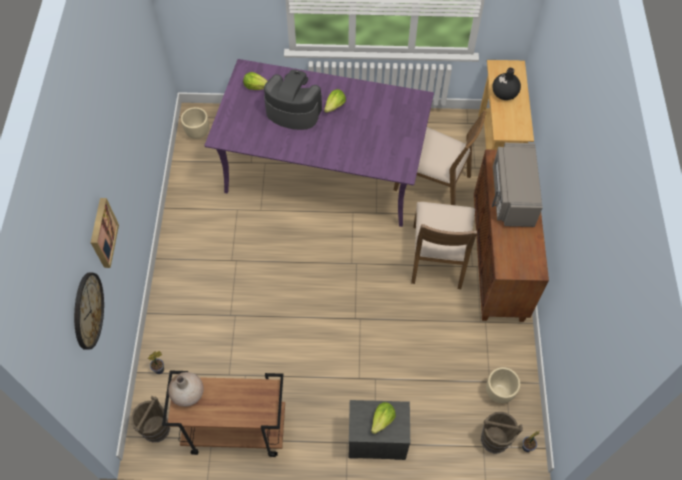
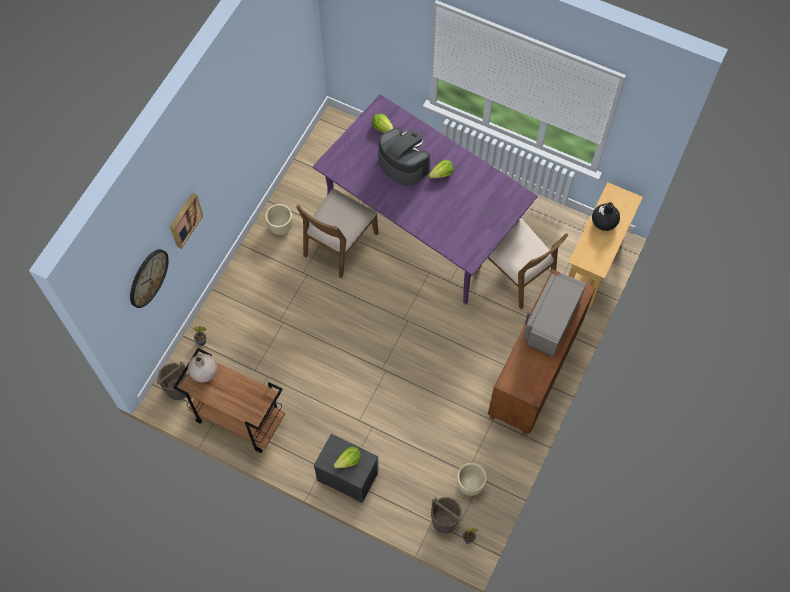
camera: 25 degrees right, 5 degrees up
(197, 133) = (329, 141): beige planter -> beige planter (280, 227)
(438, 257) = (483, 345): brown chair -> brown chair (339, 244)

